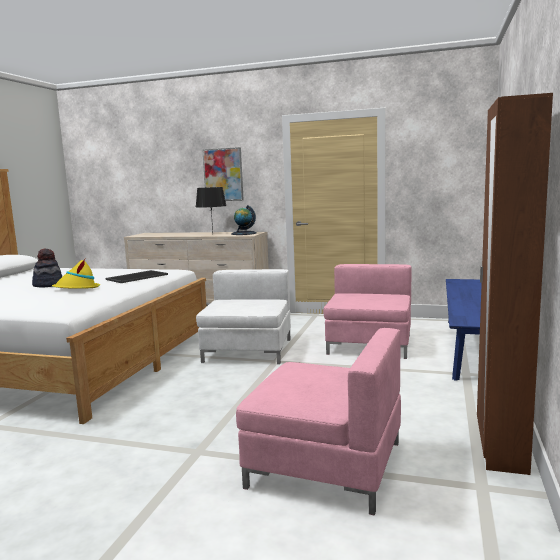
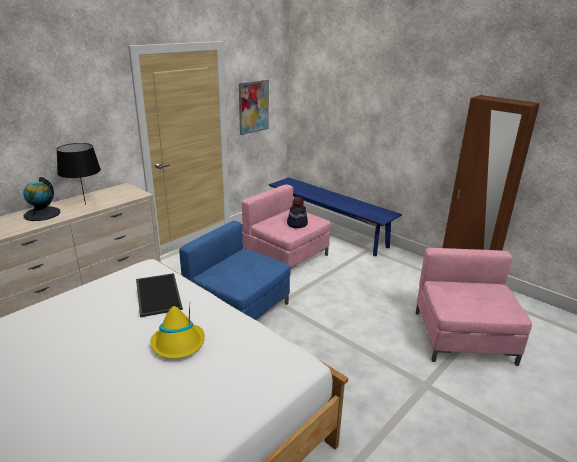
camera: 65 degrees left, 15 degrees up
(48, 285) = (117, 365): hat -> hat (297, 224)
(223, 174) = (62, 124): picture -> picture (253, 107)
(243, 233) = (120, 193): globe -> globe (42, 214)
(247, 351) = (238, 309): white armchair -> blue armchair
(324, 463) = (462, 338): pink armchair -> pink armchair turned 45 degrees counterclockwise

